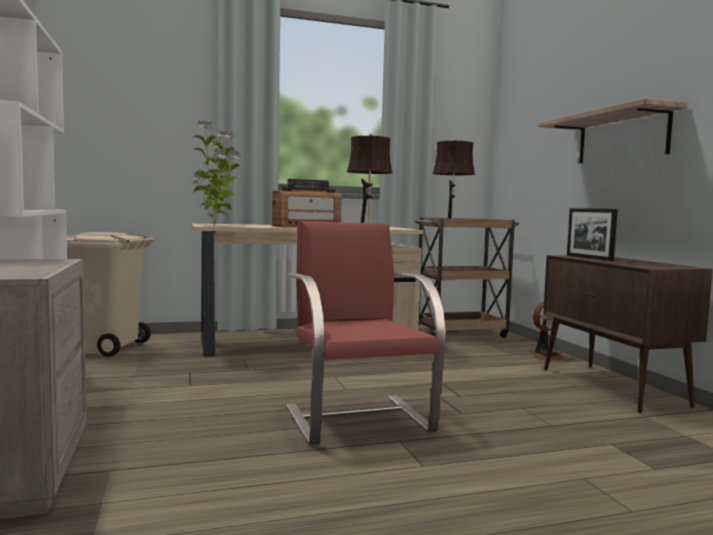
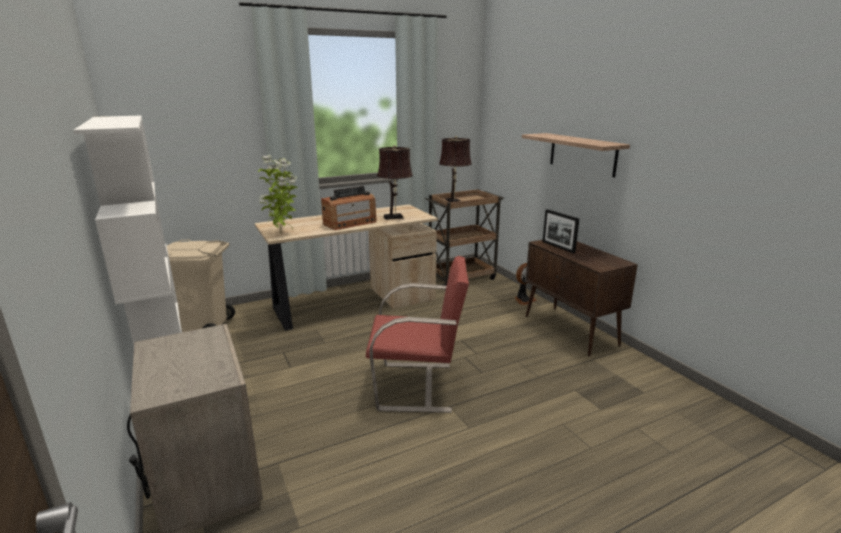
camera: 10 degrees left, 15 degrees up
(358, 418) = (417, 386): red chair -> red chair turned 120 degrees clockwise

